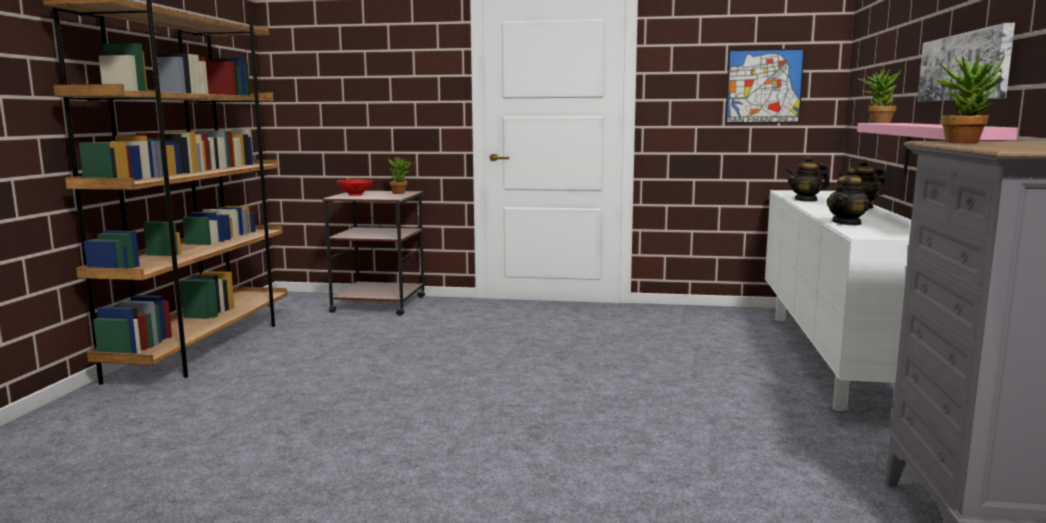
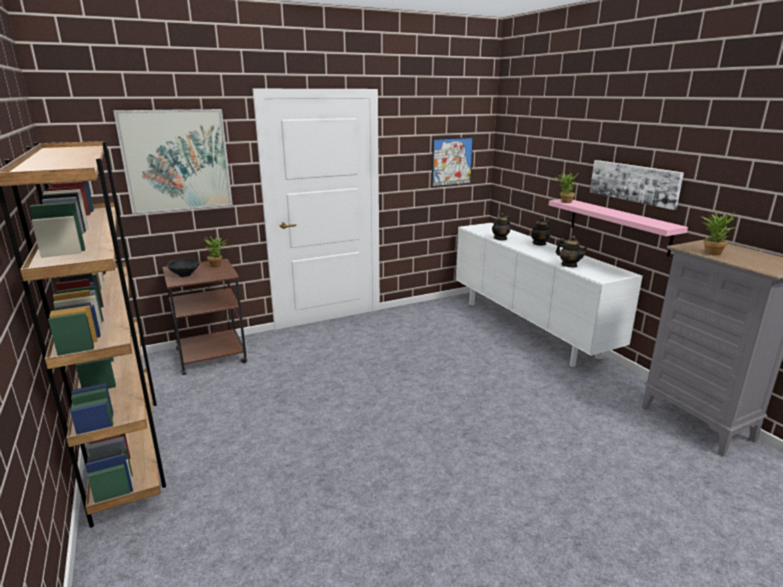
camera: 35 degrees left, 10 degrees up
(355, 195) = (185, 275): red bowl -> black bowl
(379, 68) = (176, 160): none -> picture
(847, 223) = (569, 265): teapot -> teapot turned 45 degrees counterclockwise

